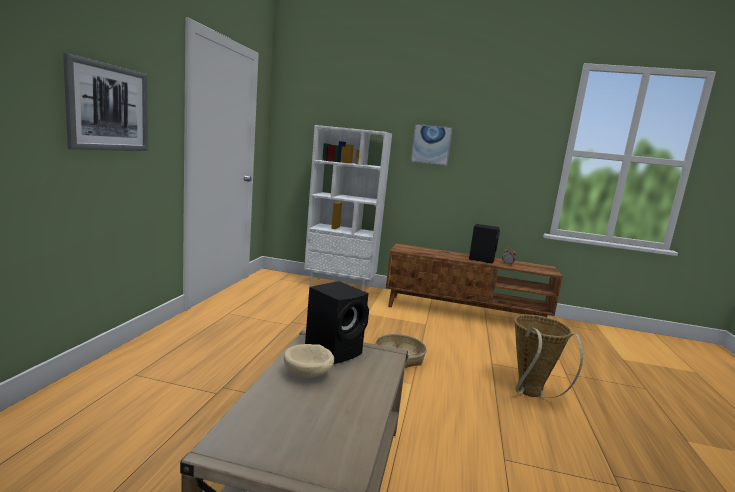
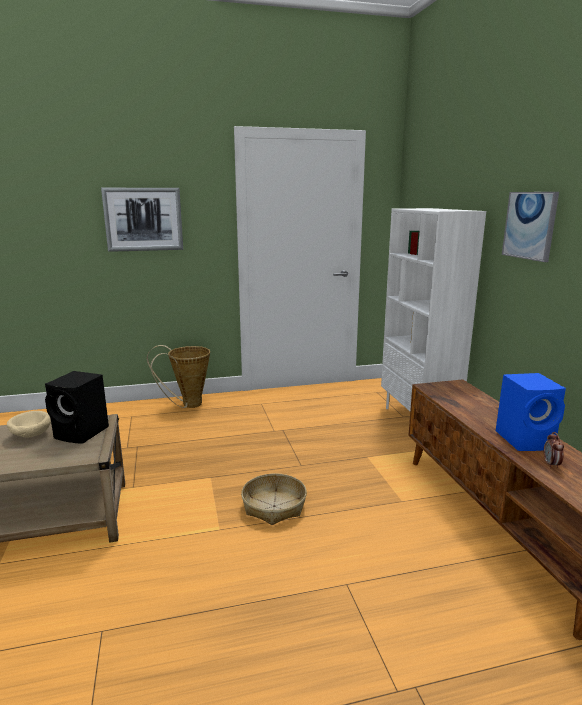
camera: 65 degrees right, 5 degrees up
(481, 259) = (526, 440): black speaker -> blue speaker
(530, 394) = (284, 641): basket -> basket (187, 405)

